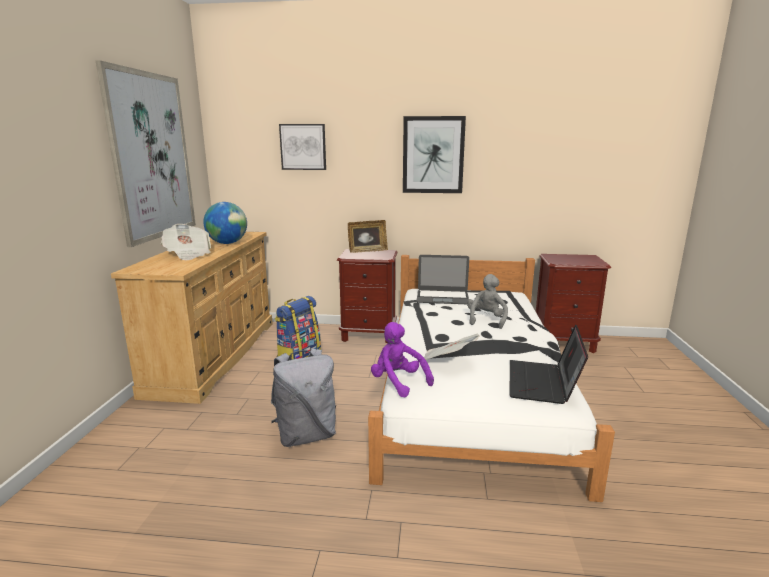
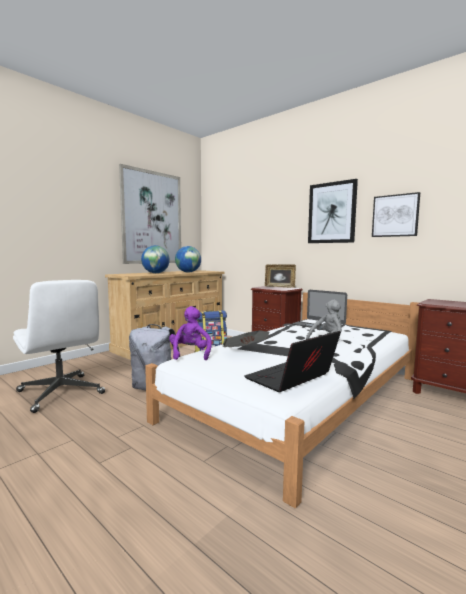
camera: 35 degrees right, 10 degrees down
(180, 497) = (61, 393): none -> white office chair
(188, 254) = (156, 273): newspaper -> globe
(303, 147) = (248, 214): picture -> picture (395, 215)

